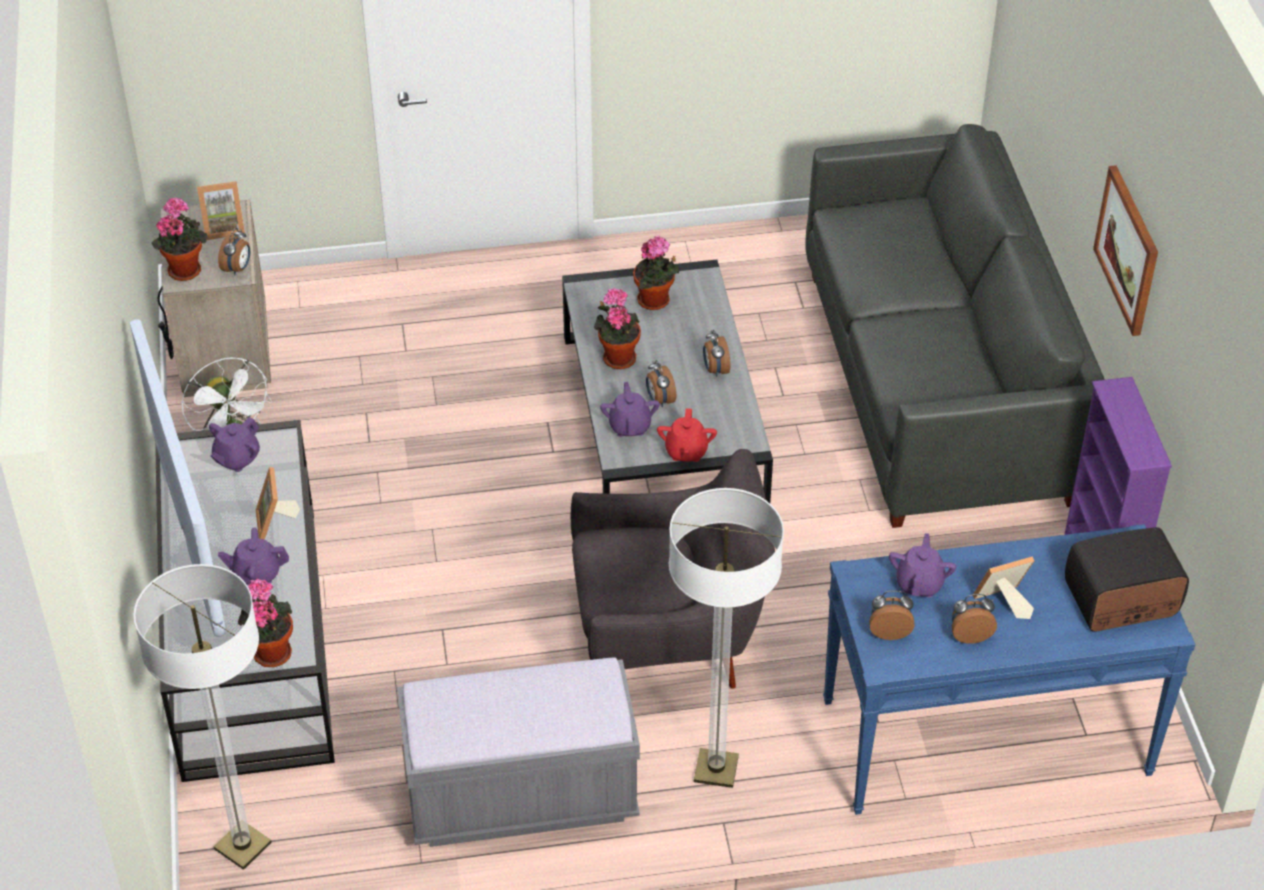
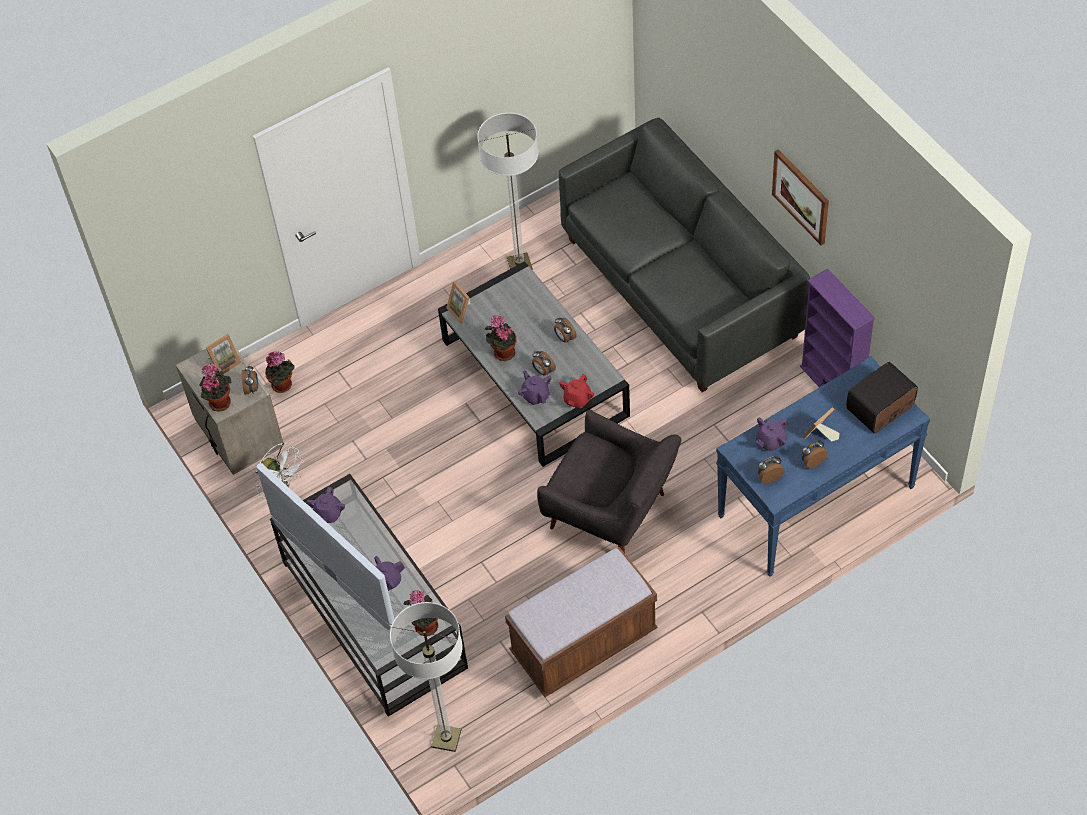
camera: 20 degrees left, 10 degrees up
(276, 524) = (378, 546): picture frame -> picture frame (462, 311)
(521, 796) = (584, 643): grey bench -> brown bench
(656, 302) = (504, 305): potted plant -> potted plant (283, 385)
(668, 638) = (613, 514): grey armchair -> grey armchair turned 60 degrees clockwise
(686, 451) = (577, 399): red teapot -> red teapot turned 45 degrees clockwise
(716, 769) = (681, 582): floor lamp -> floor lamp (519, 264)
(919, 583) = (770, 441): purple teapot -> purple teapot turned 120 degrees counterclockwise

